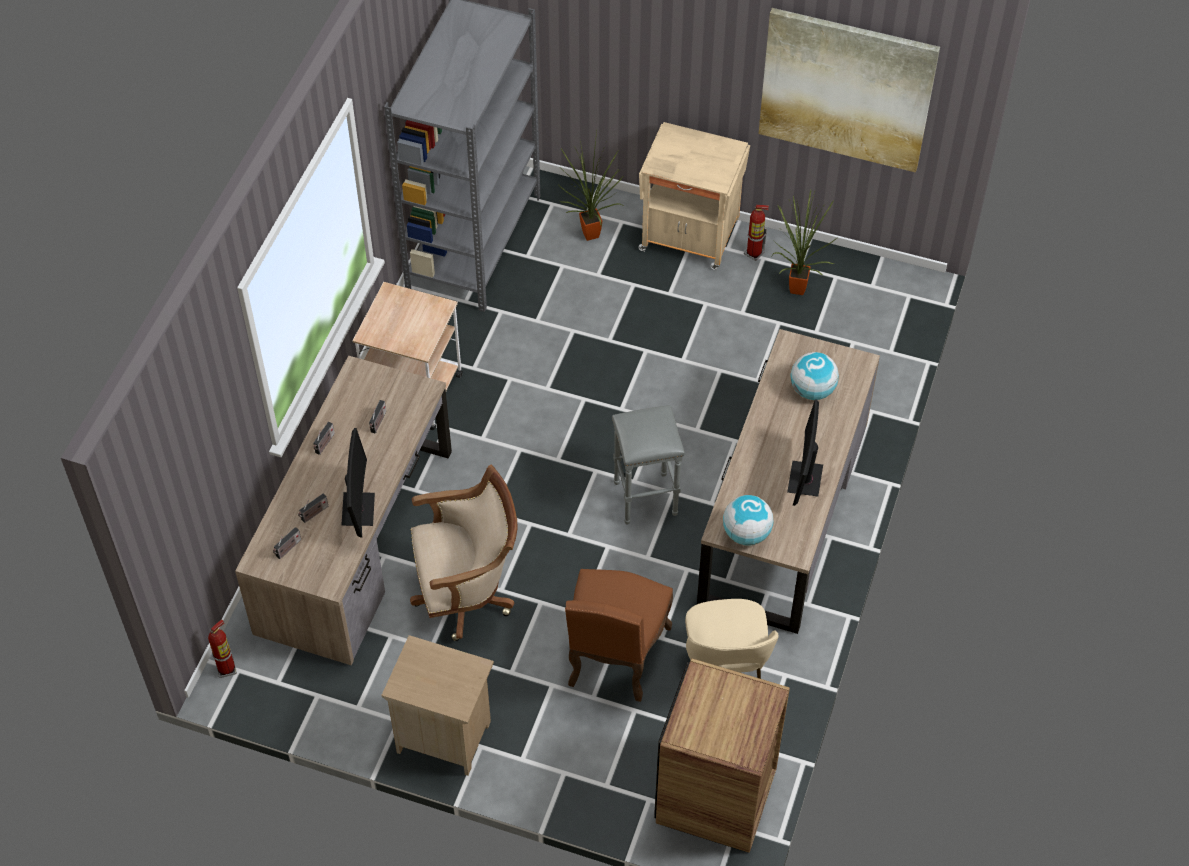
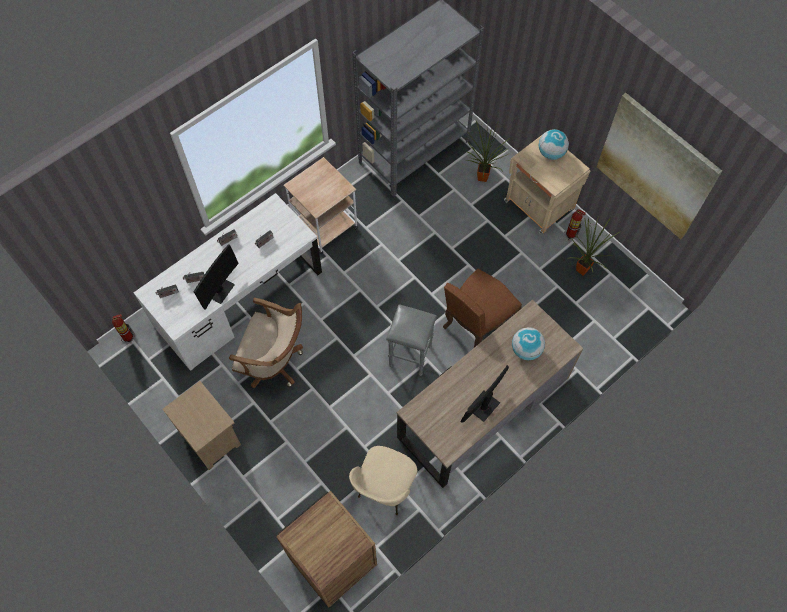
camera: 30 degrees right, 10 degrees up
(355, 541) = (239, 298): brown desk -> white desk
(614, 657) = (331, 444): brown chair -> brown chair (476, 324)
(746, 534) = (425, 422): globe -> globe (551, 153)

